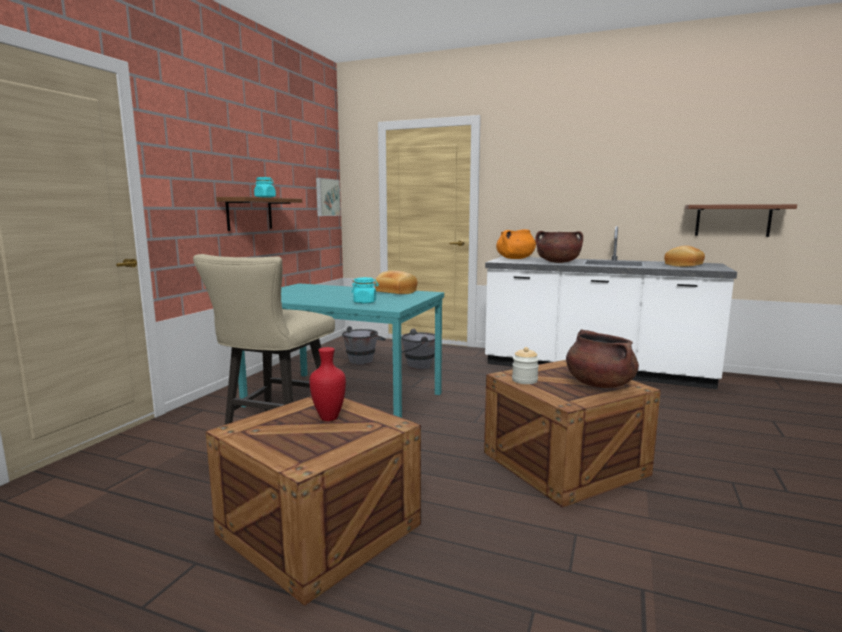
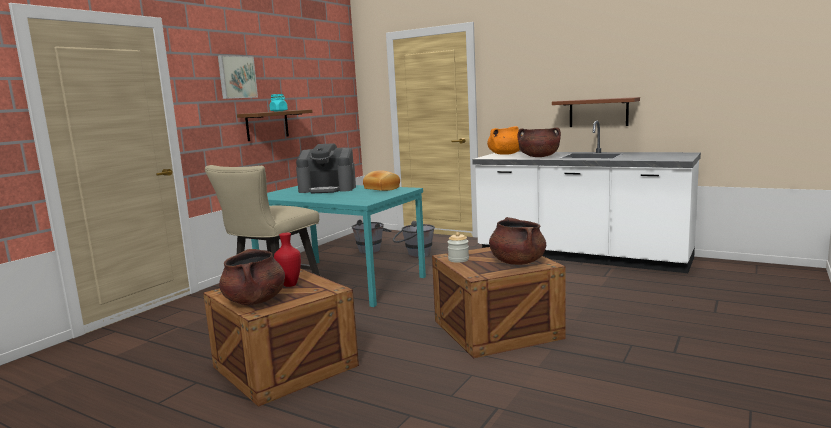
camera: 10 degrees right, 0 degrees up
(291, 446) = (255, 301): none -> brown cooking pot
(326, 197) = (342, 104): picture -> picture (236, 77)
(330, 291) = (328, 189): none -> coffee machine
(365, 302) = (347, 198): turquoise jar -> none
(684, 265) = (656, 156): bread -> none
(732, 220) = (708, 110): brown shelf -> brown shelf (598, 112)

